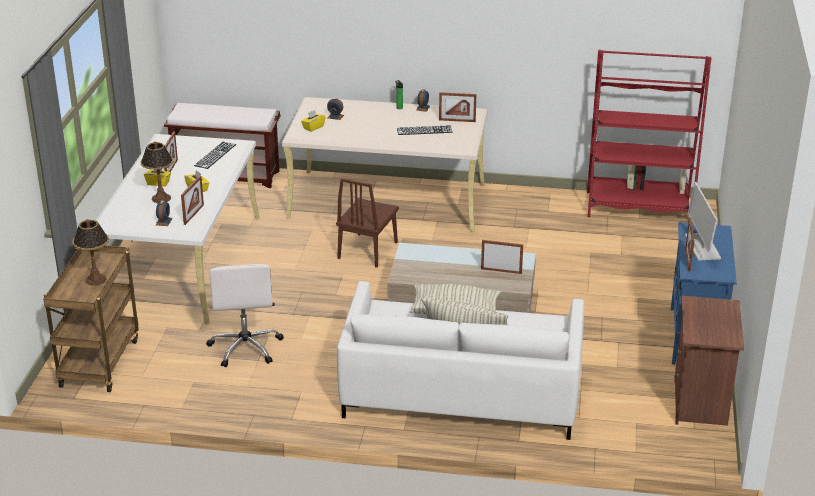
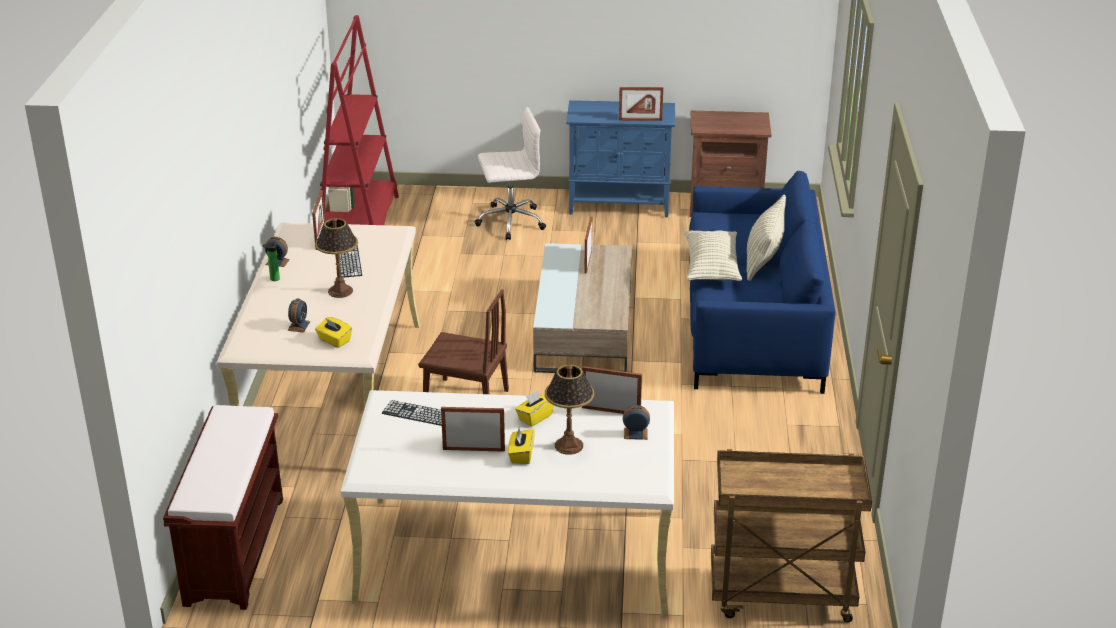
camera: 95 degrees left, 0 degrees up
(96, 279) = (792, 476): table lamp -> table lamp (340, 291)
(246, 347) = (711, 474): white office chair -> white office chair (509, 221)
(461, 392) = (752, 324): white sofa -> blue sofa
(701, 246) = (614, 113): monitor -> none

